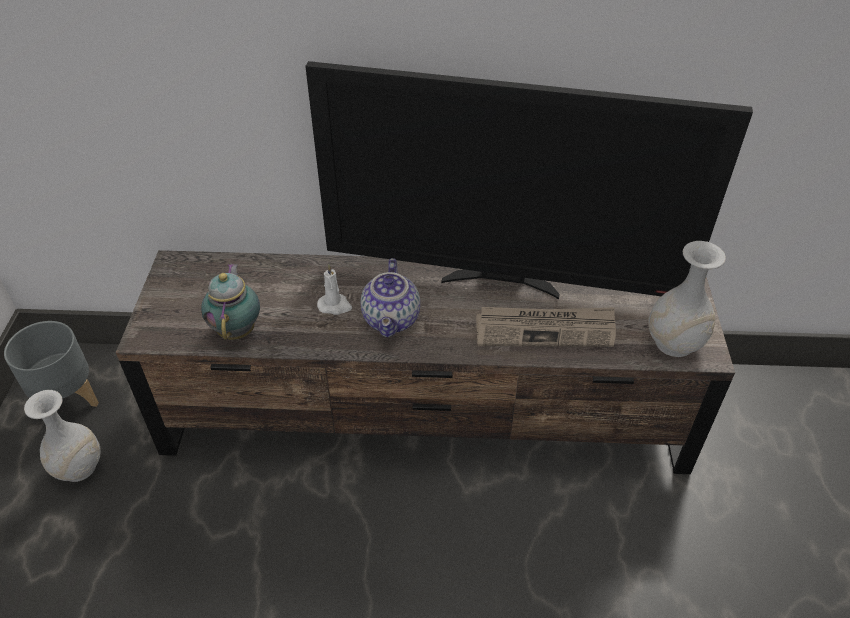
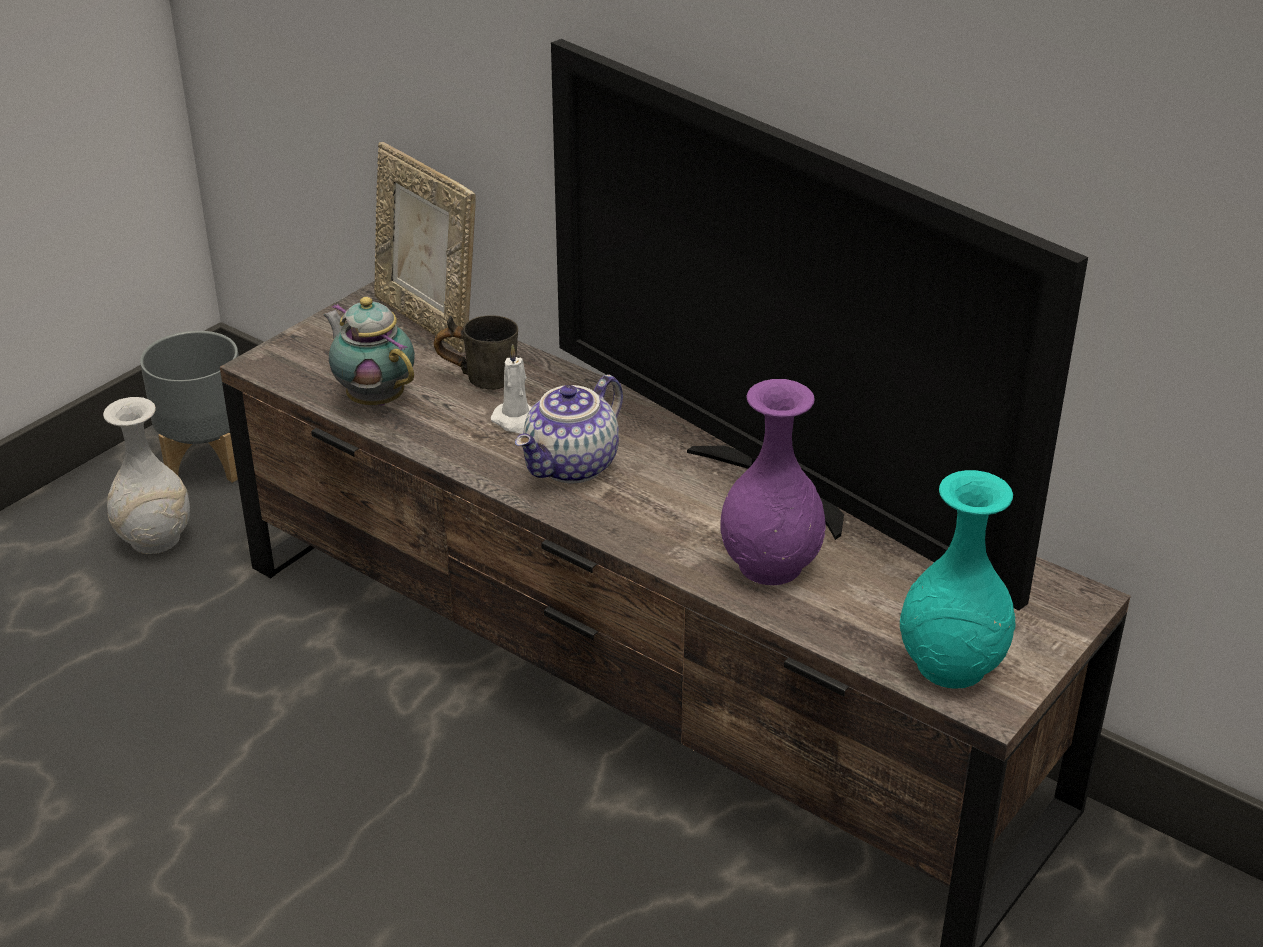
camera: 35 degrees right, 10 degrees down
(219, 263) = (428, 320): none -> picture frame
(237, 329) = (374, 398): teapot -> teapot turned 75 degrees counterclockwise
(286, 286) = (481, 377): none -> grey mug
(545, 329) = (771, 565): newspaper -> purple vase
(674, 343) = (950, 666): white vase -> turquoise vase

